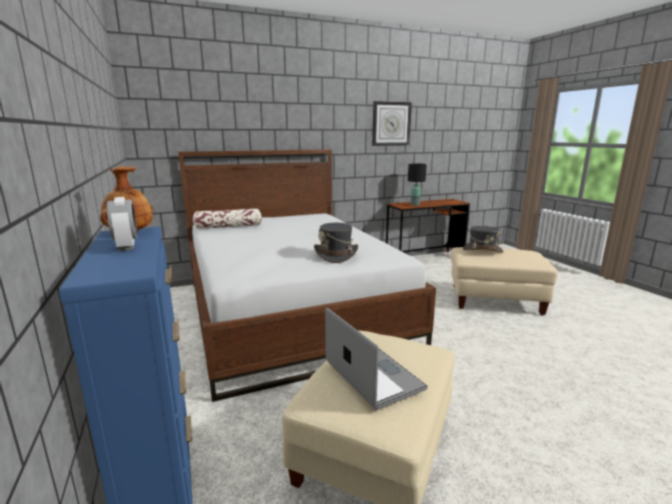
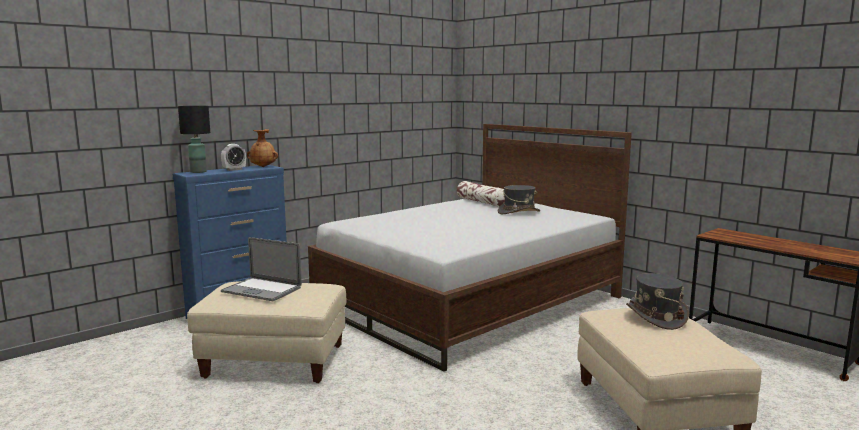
camera: 70 degrees right, 5 degrees down
(336, 255) = (425, 235): grey hat -> grey hat (518, 212)
(373, 375) = (261, 290): laptop -> laptop turned 75 degrees clockwise
(391, 124) = (737, 98): wall clock -> none
(414, 204) = (742, 238): black table lamp -> black table lamp (198, 172)

